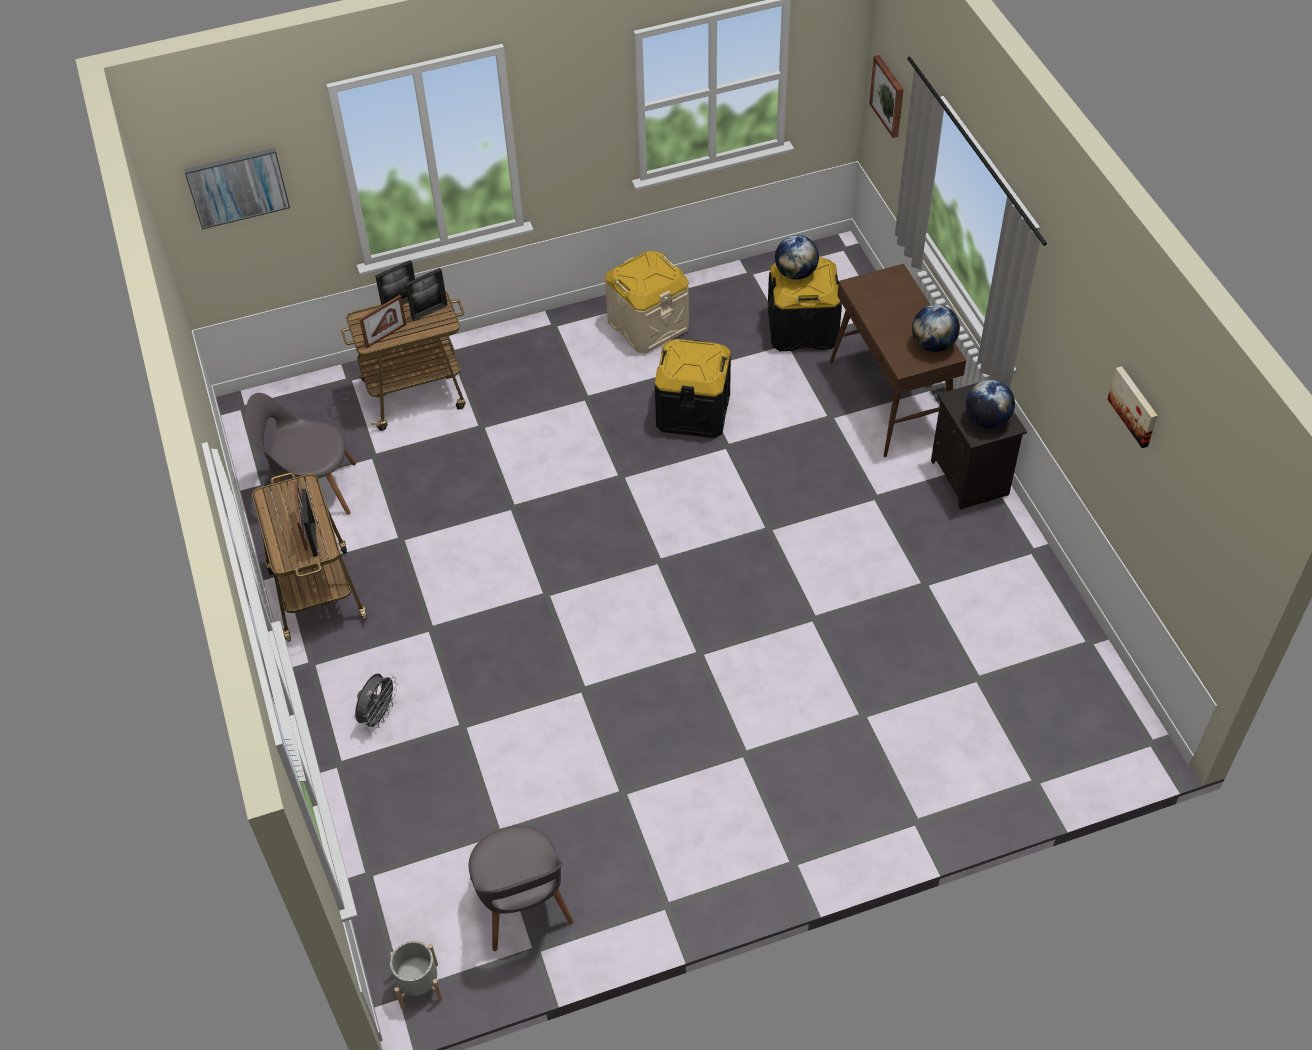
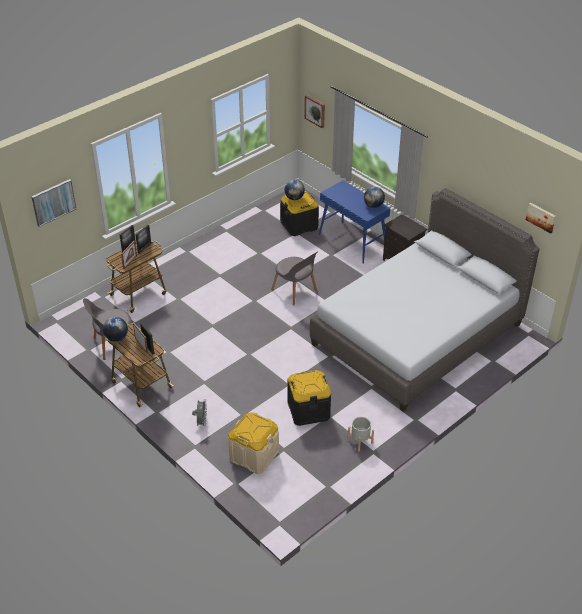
camera: 25 degrees left, 10 degrees down
(419, 985) = (285, 517): grey planter -> grey planter (360, 441)
(522, 905) = (311, 472): grey chair -> grey chair (295, 291)
(648, 325) = (230, 240): beige storage box -> beige storage box (254, 455)
(693, 411) = (271, 268): black storage box -> black storage box (308, 410)
(891, 399) = (352, 242): brown console table -> blue console table
(906, 661) = (416, 334): none -> grey bed
(987, 420) = (409, 229): globe -> globe (116, 338)
(1135, 406) = (486, 189): picture -> picture (541, 217)

